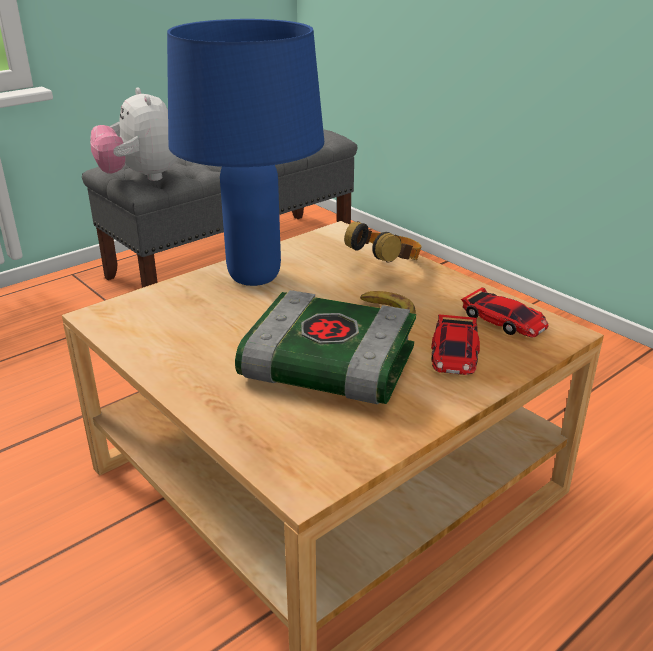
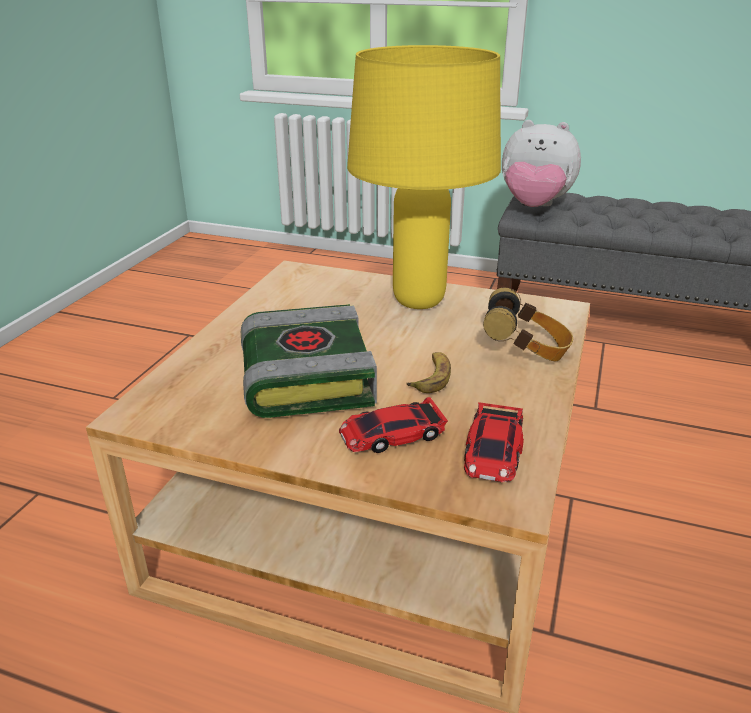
camera: 60 degrees right, 0 degrees up
(140, 177) = (534, 207): plush toy -> plush toy turned 105 degrees counterclockwise
(254, 277) = (417, 301): blue table lamp -> yellow table lamp

